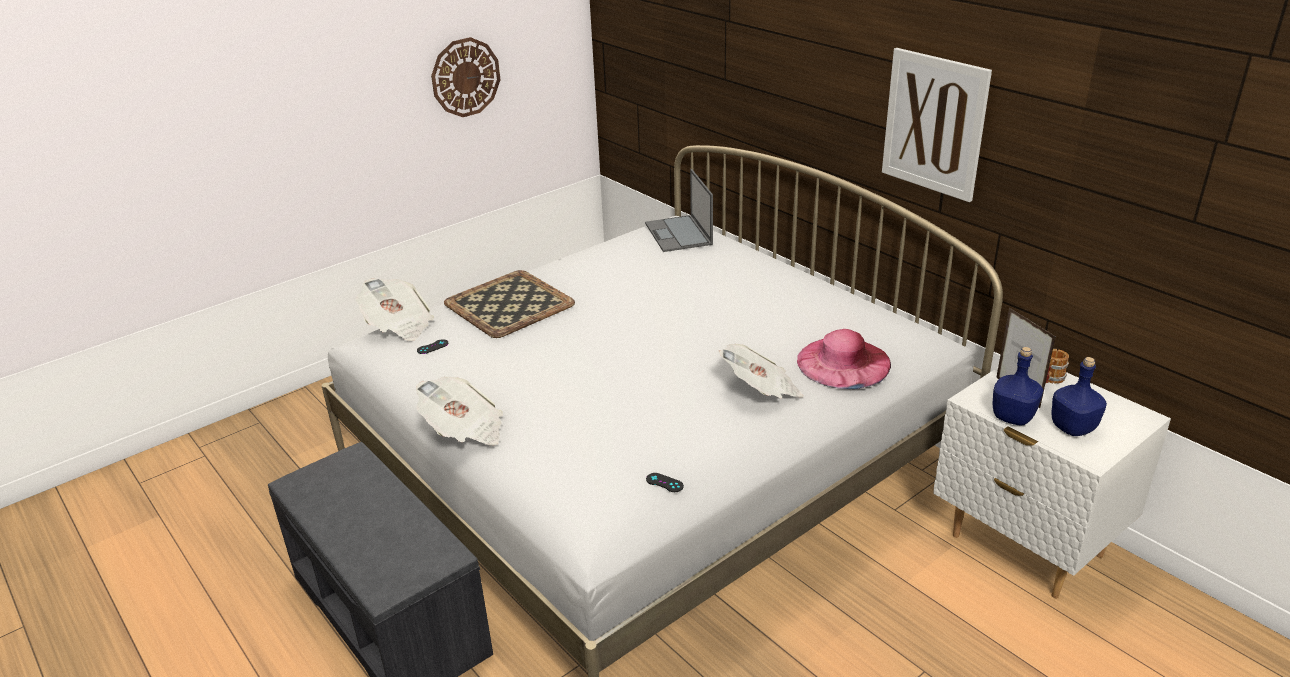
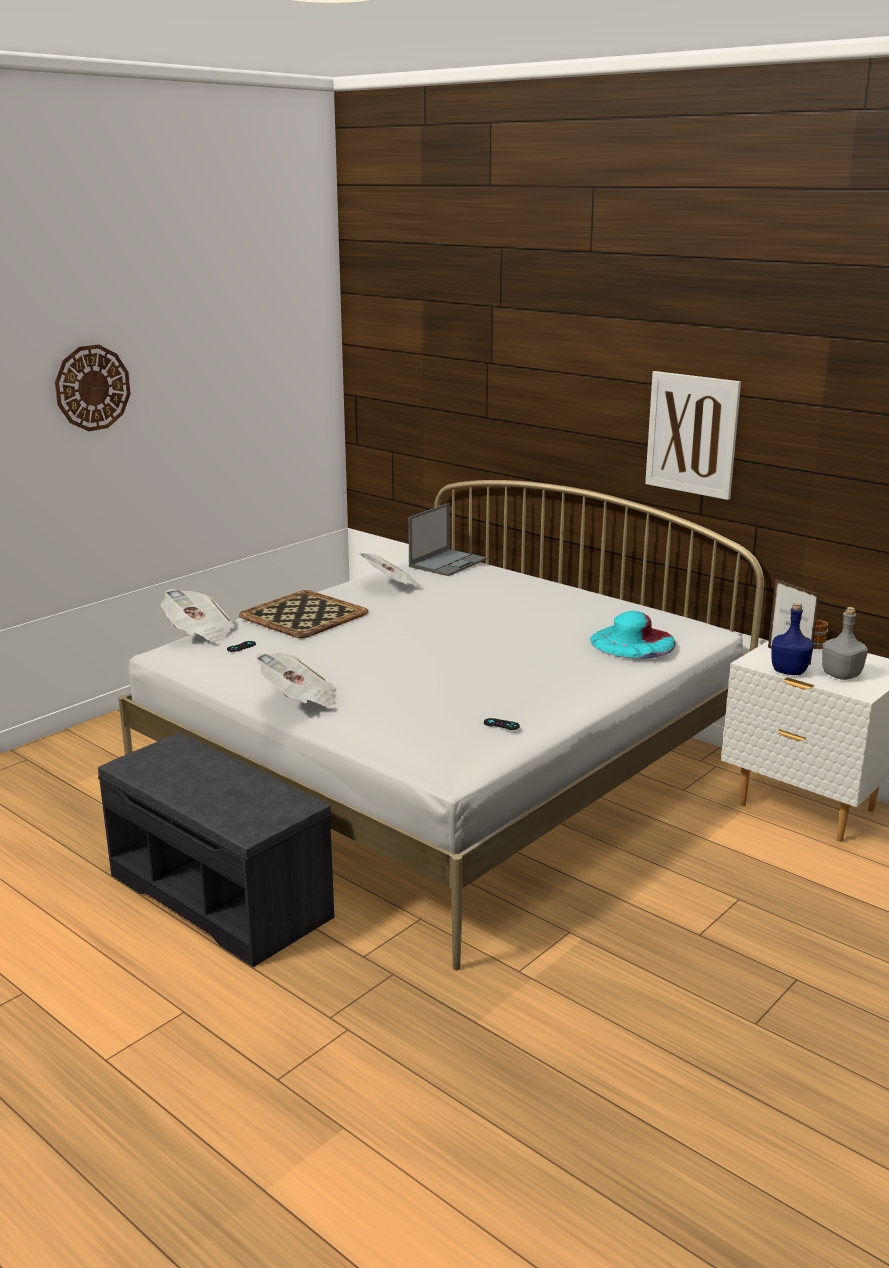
camera: 10 degrees left, 10 degrees down
(465, 77) = (232, 420): wall clock -> wall clock (92, 387)
(679, 234) = (448, 562): laptop -> laptop turned 120 degrees counterclockwise
(761, 390) = (565, 662): newspaper -> newspaper (392, 586)
(843, 362) = (632, 642): pink hat -> turquoise hat
(1072, 428) = (840, 675): blue bottle -> grey bottle

